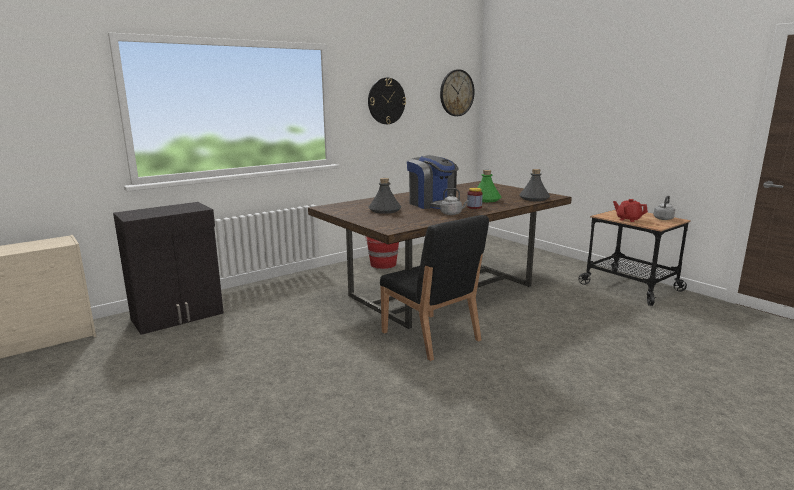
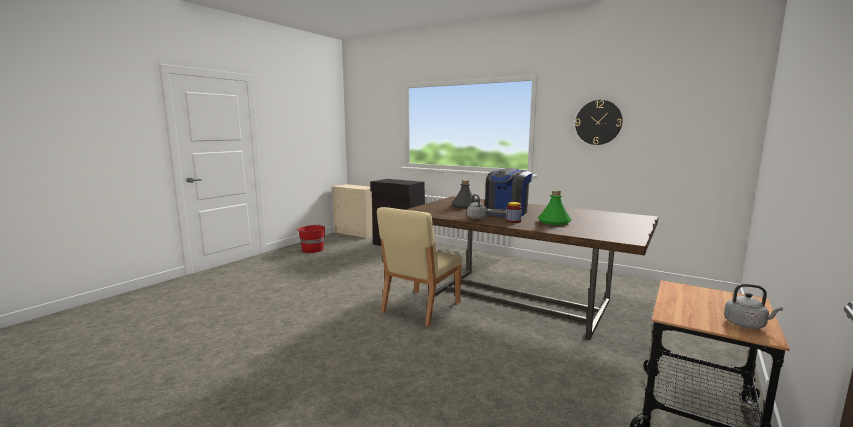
camera: 70 degrees right, 5 degrees down
(383, 264) = (549, 272): red bucket -> red bucket (312, 250)
(431, 337) = (420, 307): black chair -> beige chair
(456, 93) = (713, 114): wall clock -> none
(534, 198) = (595, 234): grey bottle -> none
(628, 219) = (682, 300): red teapot -> none

